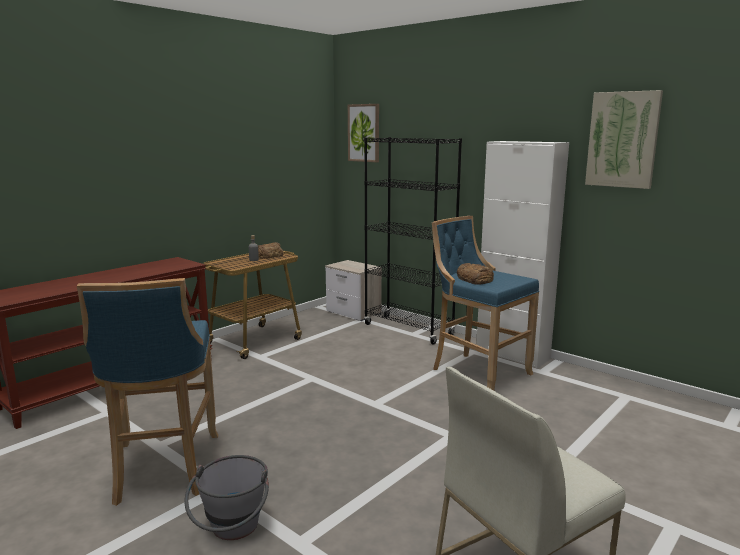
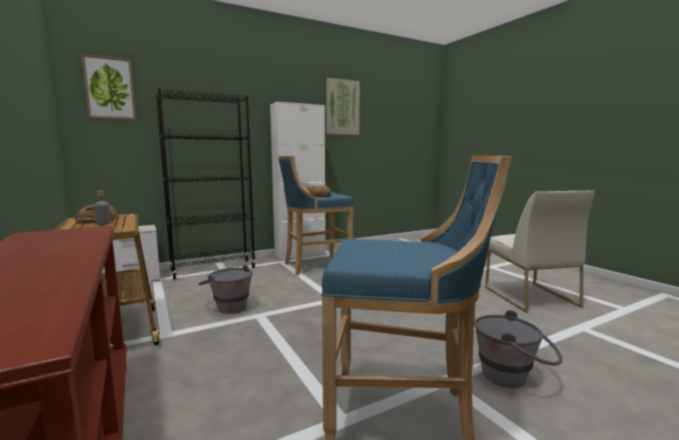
camera: 70 degrees left, 5 degrees down
(322, 361) = (228, 306): none -> grey bucket

